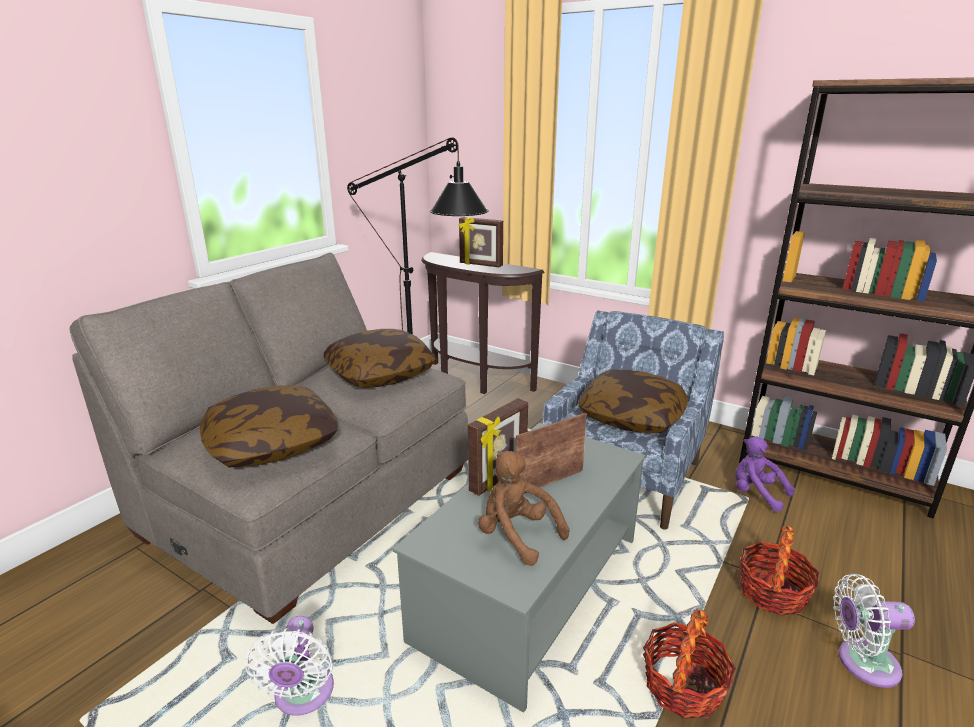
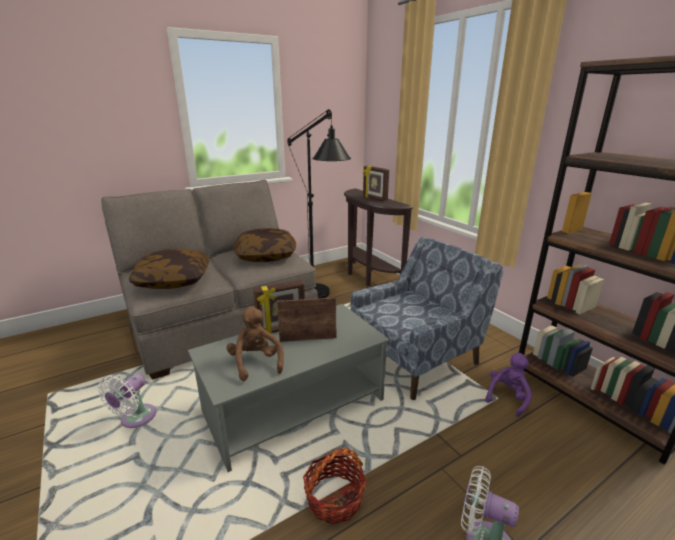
camera: 25 degrees right, 0 degrees up
(631, 417) = (411, 314): pillow -> none
(756, 494) = (507, 397): purple plush toy -> purple plush toy turned 60 degrees clockwise
(772, 592) = (455, 467): basket -> none

